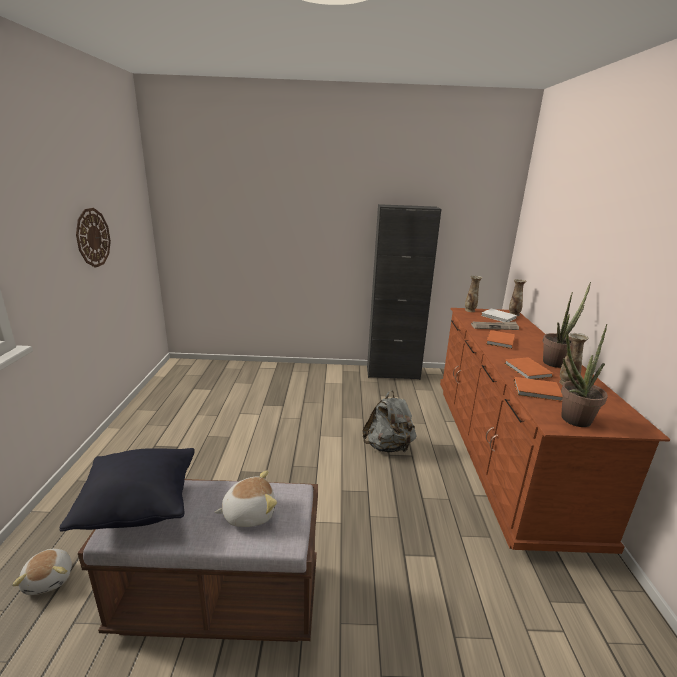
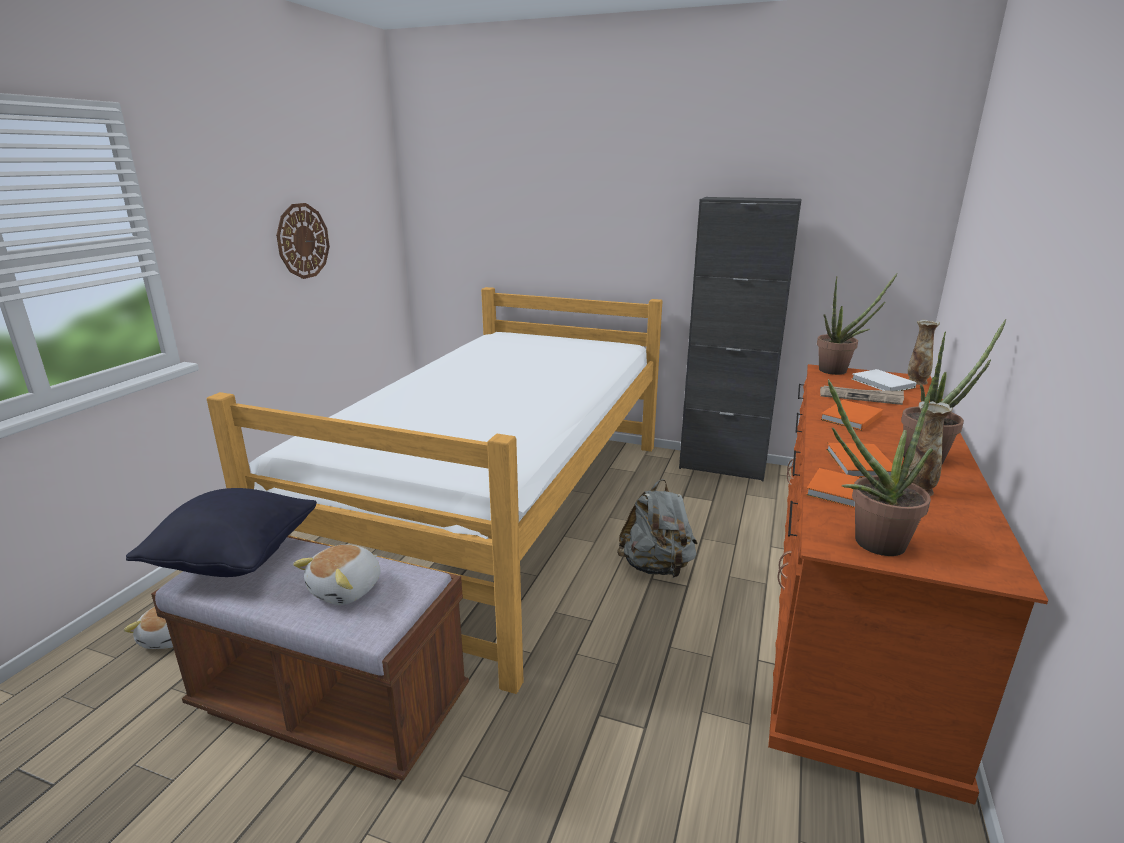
camera: 20 degrees right, 0 degrees up
(249, 513) = (347, 589): plush toy -> plush toy turned 120 degrees clockwise
(270, 427) = (501, 514): none -> bed
(470, 310) = (838, 370): vase -> potted plant

